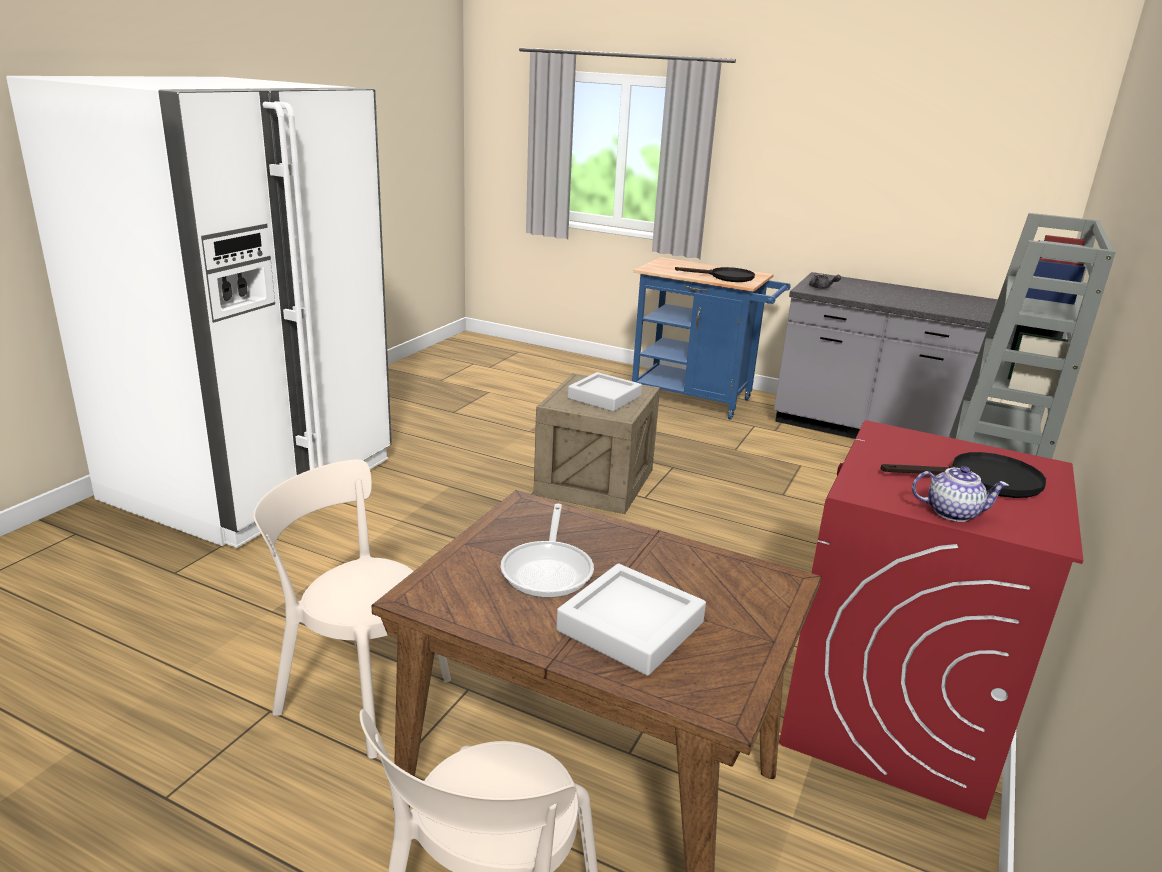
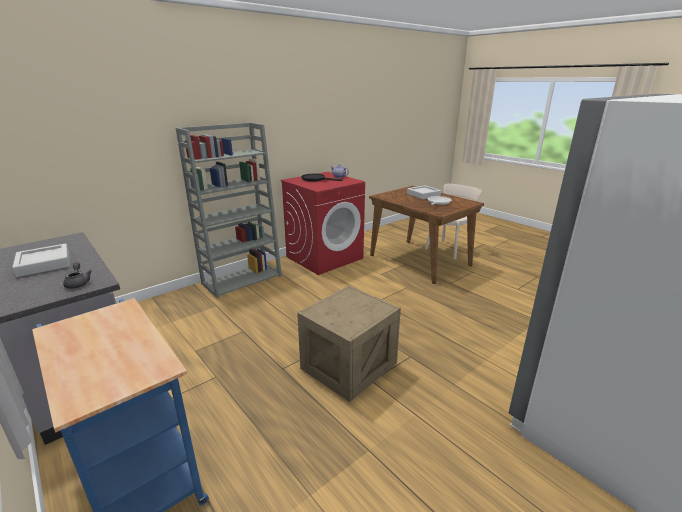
camera: 155 degrees left, 0 degrees up
(358, 692) = (488, 288): beige chair -> none
(604, 397) = (347, 308): grey tray -> grey tray (44, 264)
(725, 277) = (111, 326): black frying pan -> none

